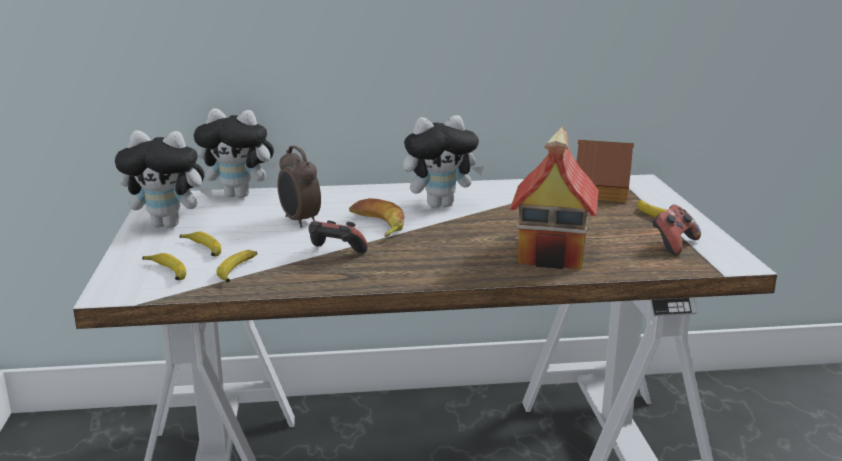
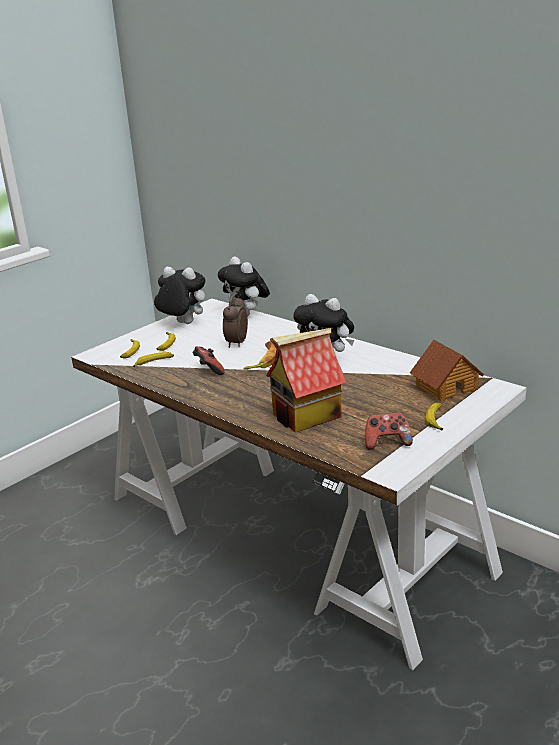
camera: 50 degrees right, 5 degrees up
(169, 224) = (182, 324): plush toy -> plush toy turned 150 degrees clockwise

